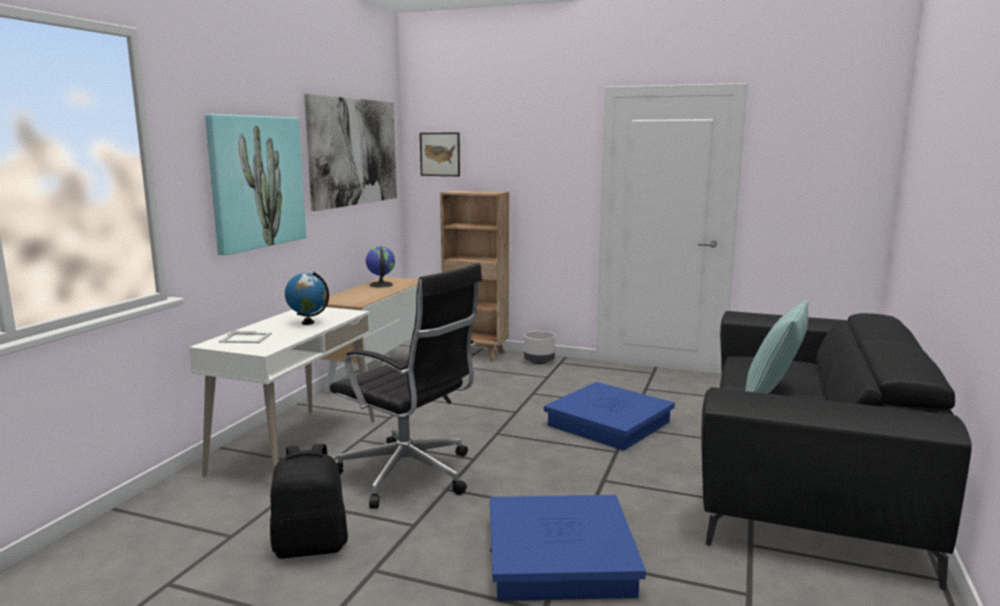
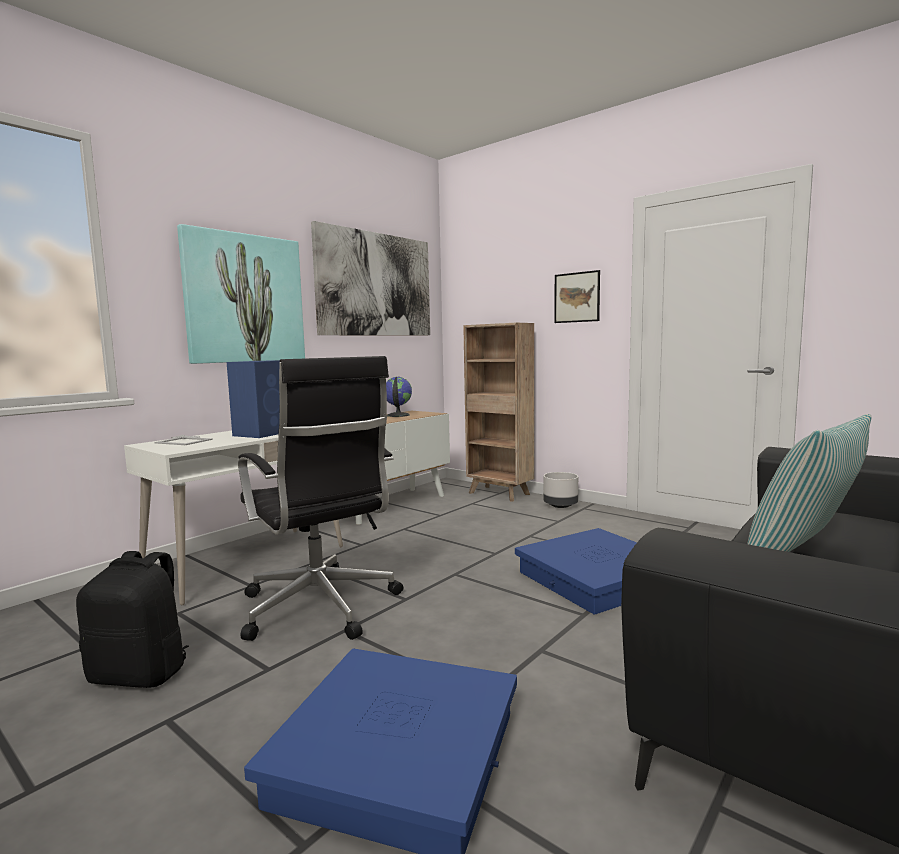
camera: 20 degrees right, 5 degrees down
(308, 323) = (262, 433): globe -> blue speaker
(440, 154) = (473, 291): picture -> picture (577, 297)

